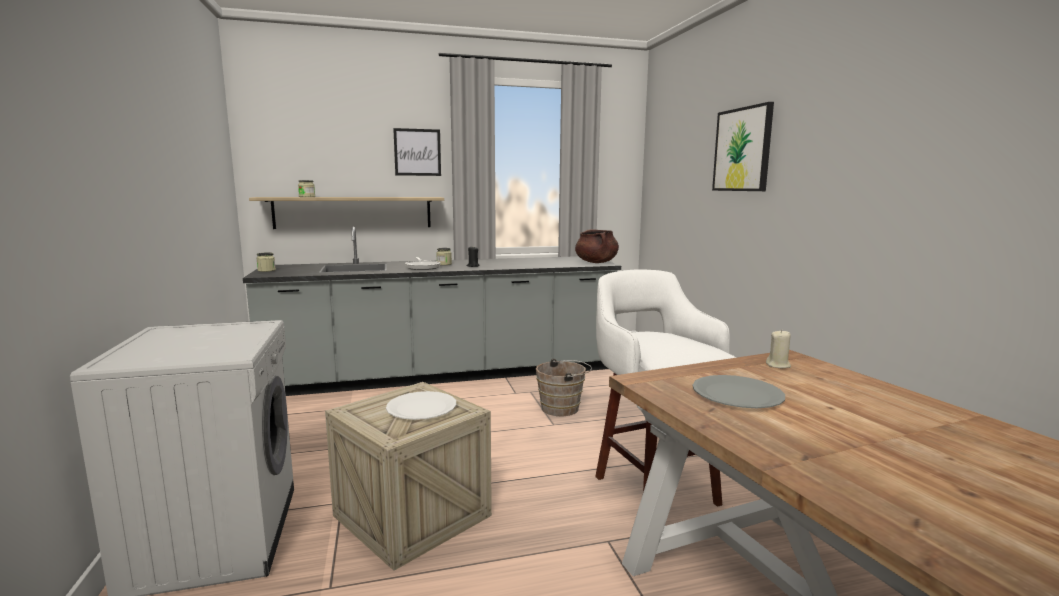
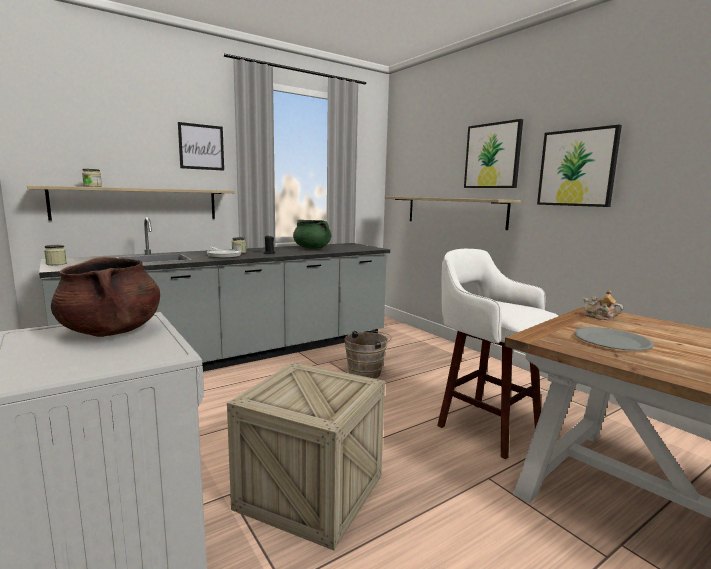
camera: 20 degrees left, 0 degrees up
(422, 407) = (321, 386): white plate -> none
(530, 261) = (312, 248): none -> green cooking pot
(596, 262) = (367, 247): brown cooking pot -> brown cooking pot (111, 331)
(704, 220) = (454, 211): none -> shelf
(778, 365) = (599, 317): beige candle -> teapot
(828, 165) = (577, 168): none -> picture

